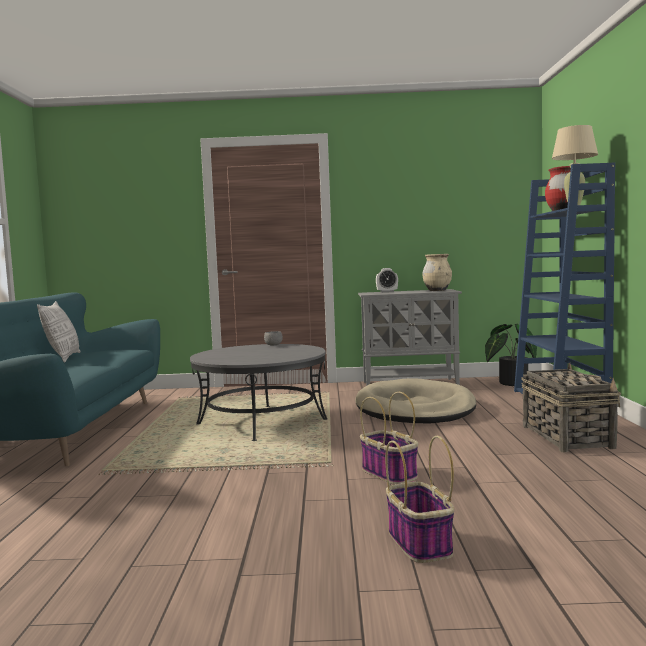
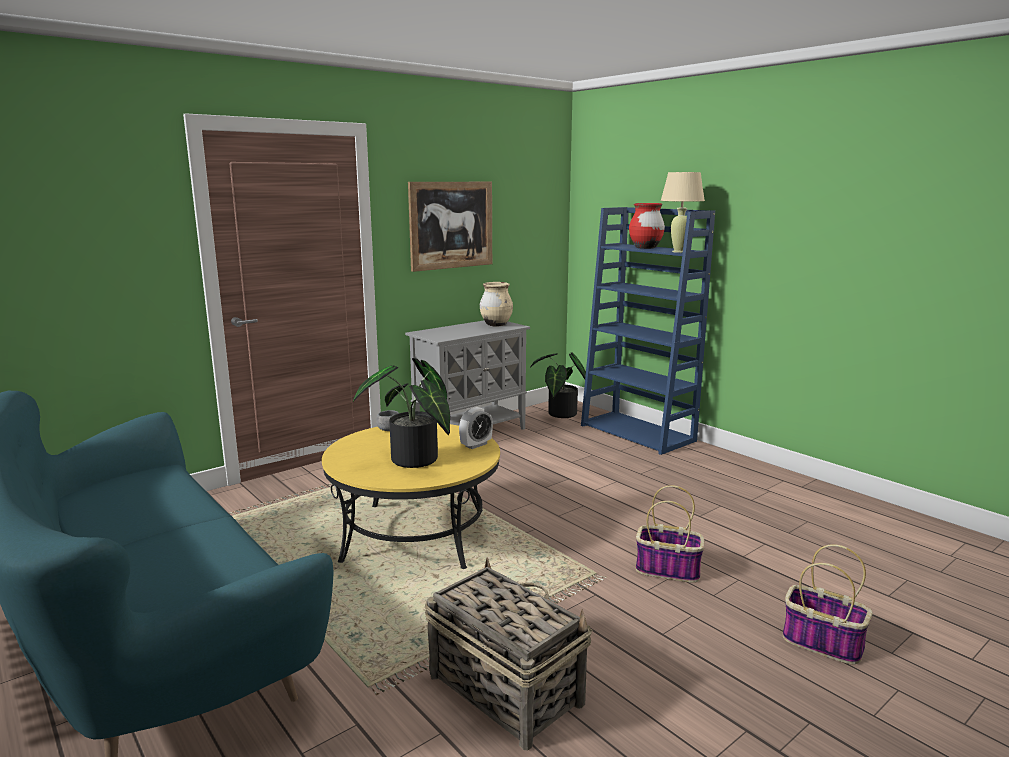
camera: 40 degrees left, 10 degrees up
(63, 358) = (76, 518): pillow -> none
(245, 356) = (414, 462): none -> potted plant
(261, 422) = (415, 535): grey coffee table -> yellow coffee table
(387, 292) = (445, 331): alarm clock -> alarm clock (476, 445)
(404, 207) = (451, 225): none -> picture
(415, 408) = (537, 470): beige dog bed -> none
(566, 436) = (711, 478): basket -> basket (504, 688)

